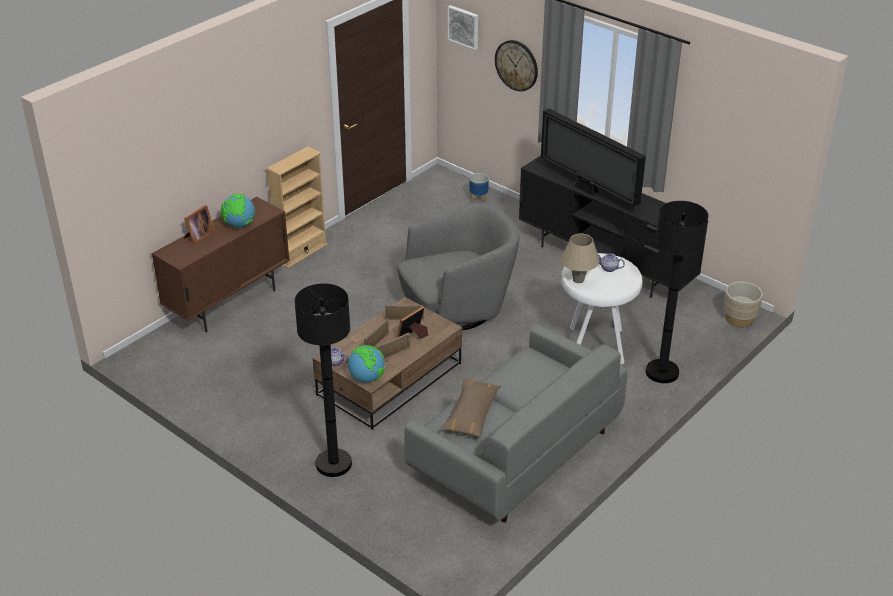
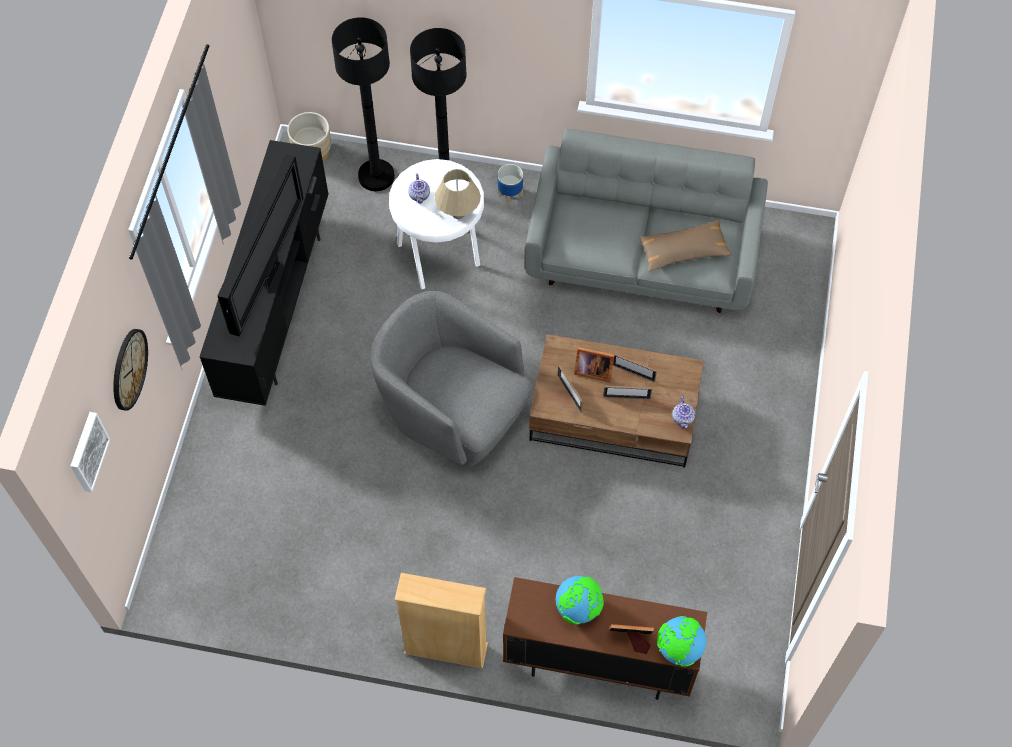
camera: 120 degrees left, 25 degrees up
(333, 464) = (764, 393): black floor lamp -> black floor lamp (376, 176)
(367, 378) = (686, 375): globe -> globe (679, 649)
(478, 200) = (203, 505): planter -> planter (510, 194)

